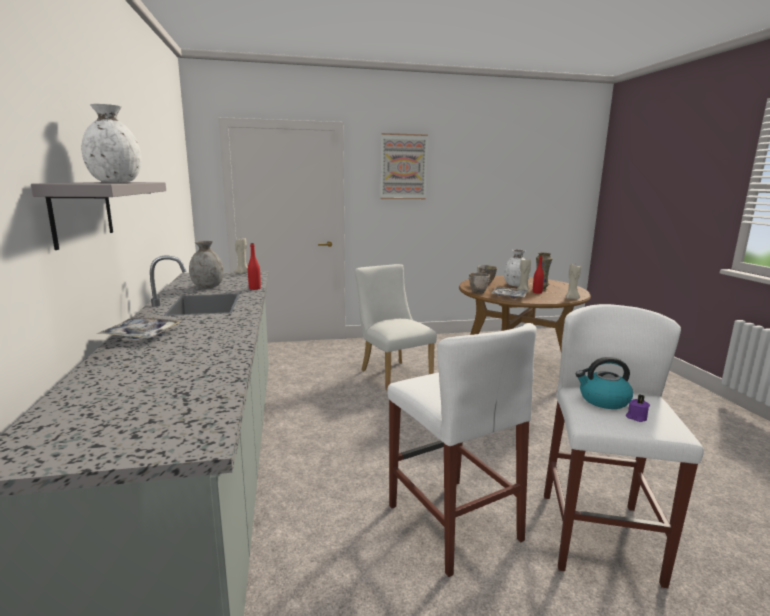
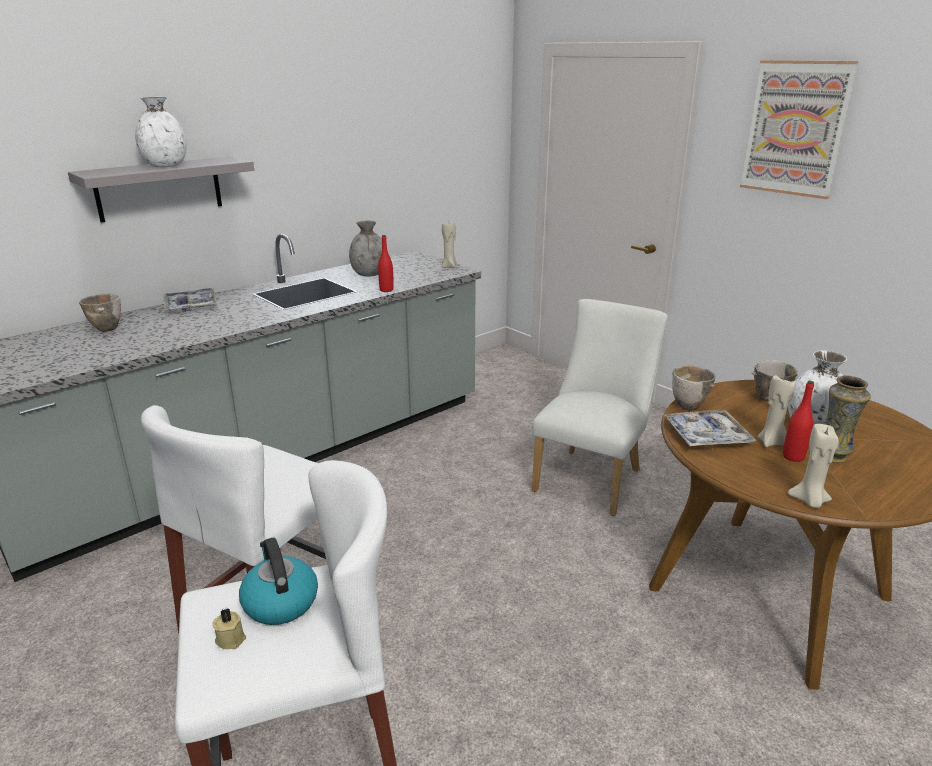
camera: 60 degrees right, 10 degrees up
(126, 369) = (107, 328): none -> bowl
(636, 417) = (231, 638): purple candle -> beige candle

